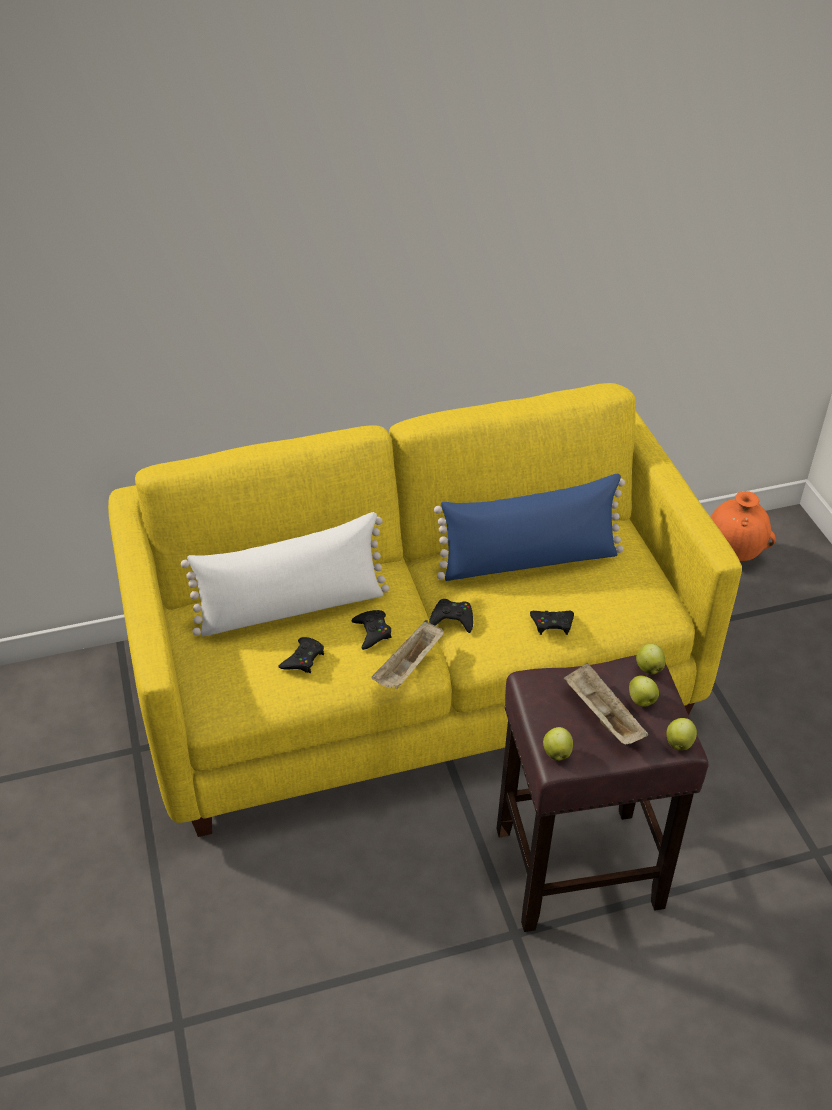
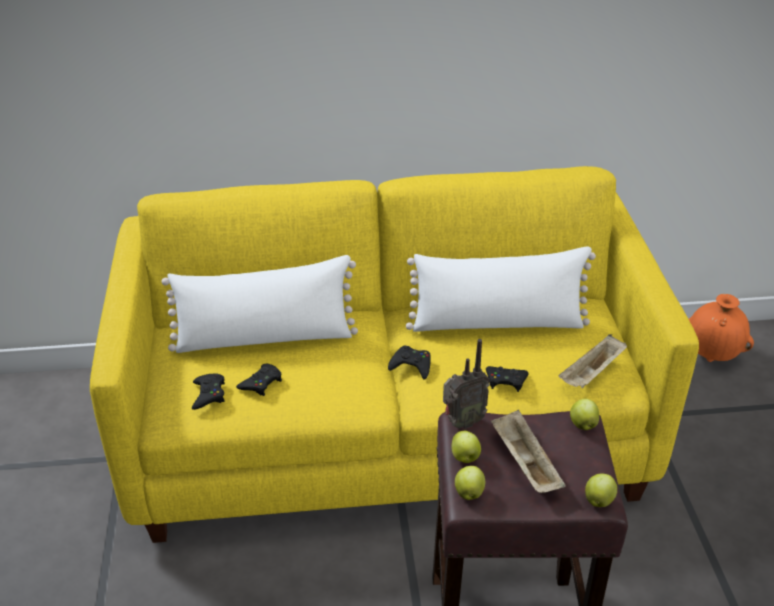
camera: 10 degrees right, 5 degrees down
(372, 632) = (332, 367): black game controller -> black game controller (208, 394)
(409, 667) = (358, 403): beige tray -> beige tray (591, 374)
(529, 560) = (497, 323): blue pillow -> white pillow
(532, 681) = (462, 422): none -> radio
(642, 701) = (569, 455): apple -> apple (465, 457)

